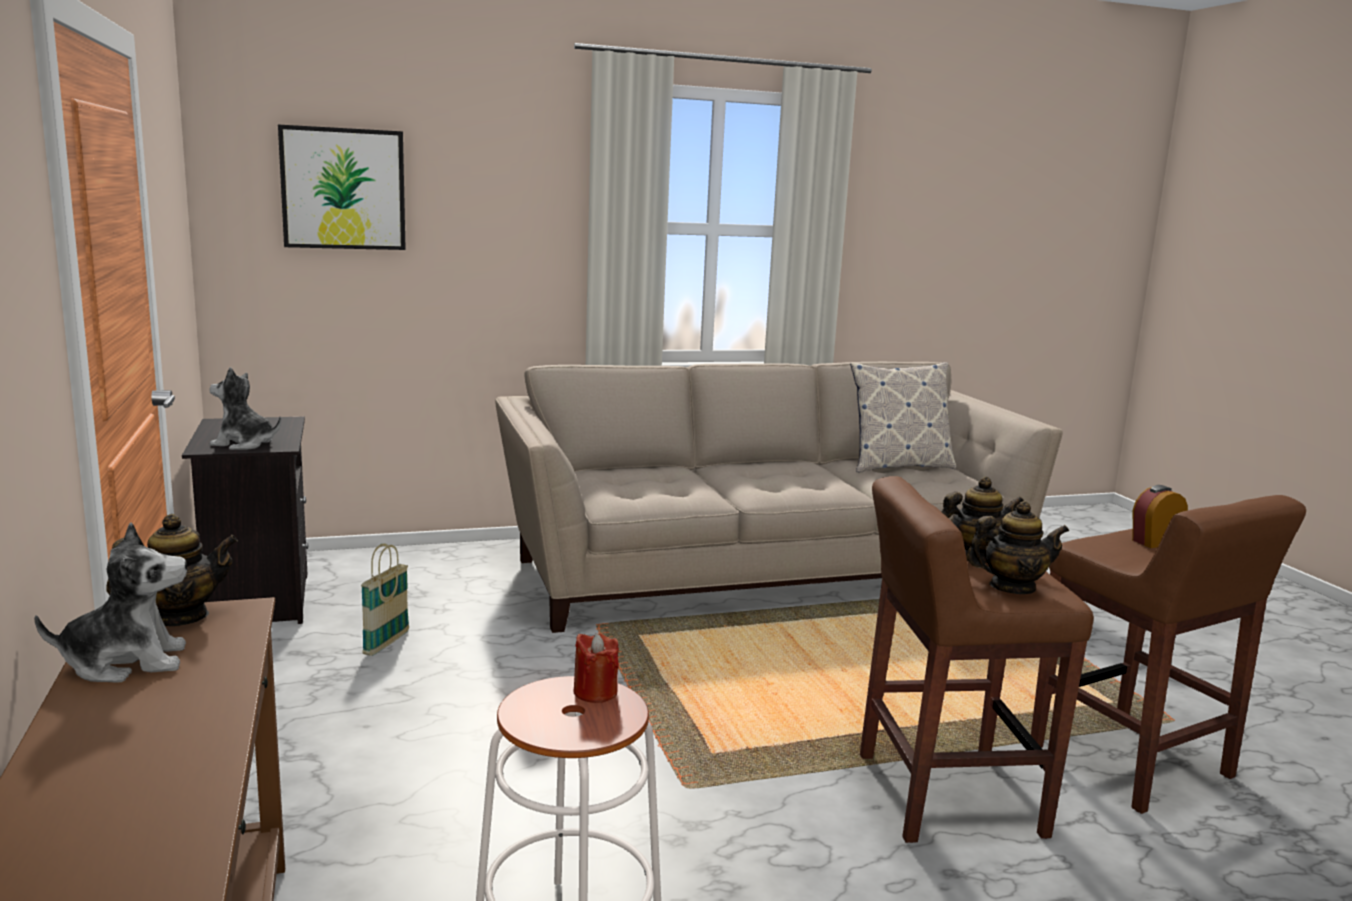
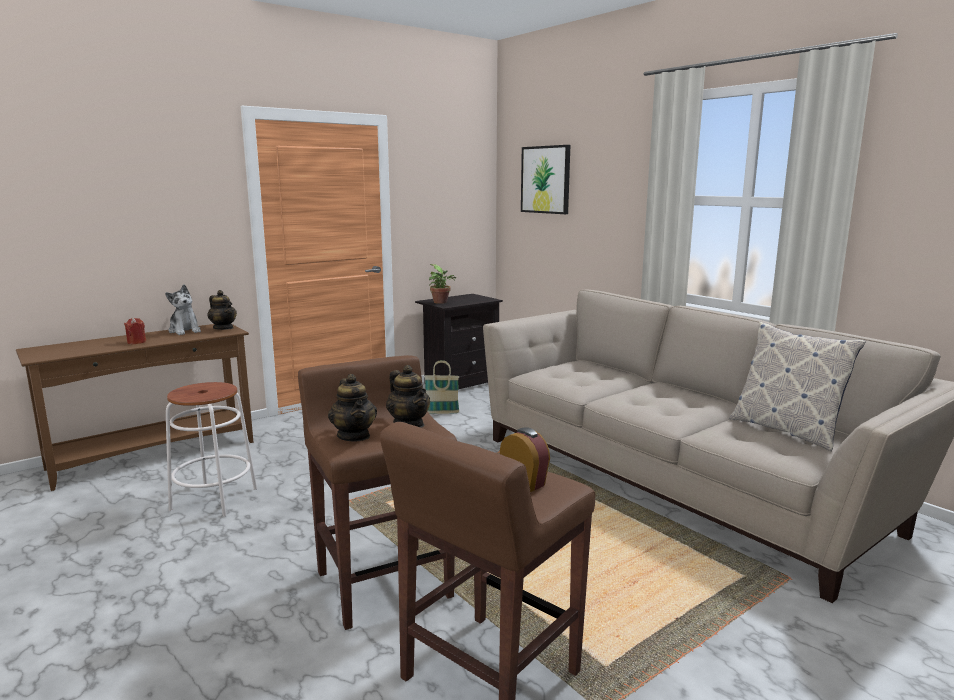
camera: 70 degrees right, 0 degrees up
(244, 444) = (441, 302): plush toy -> potted plant
(595, 692) = (220, 391): red candle -> red candle (136, 342)

